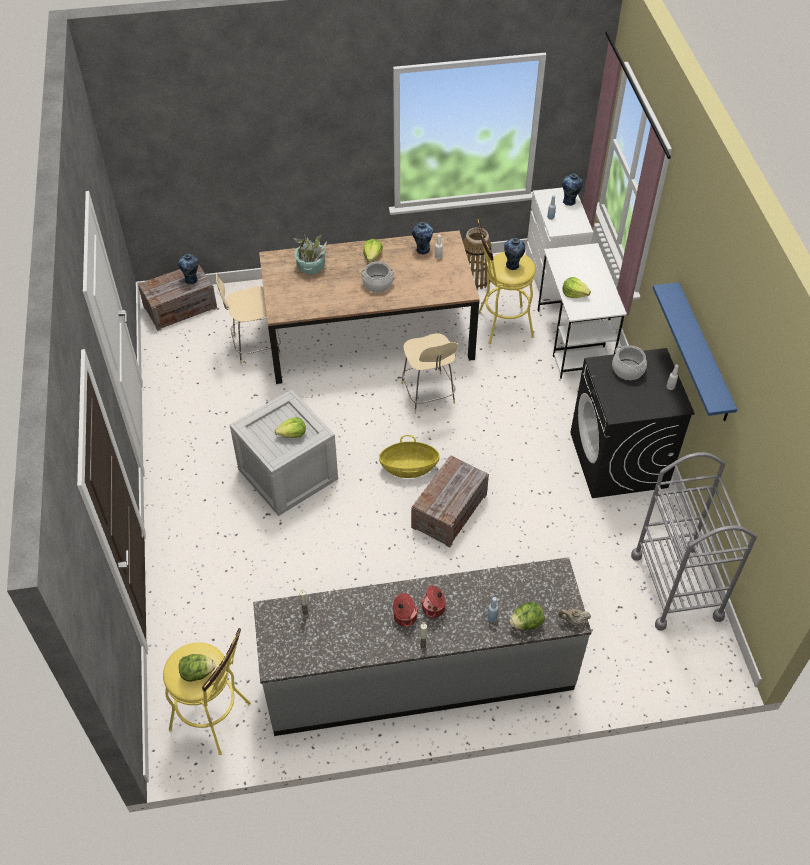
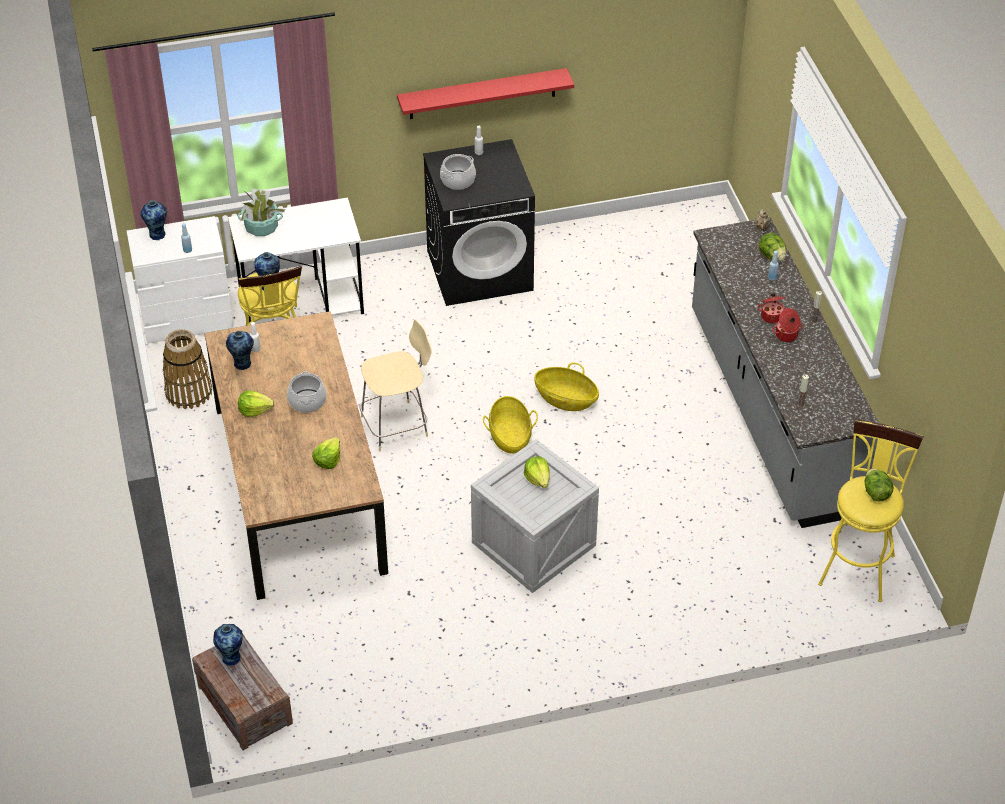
camera: 95 degrees left, 5 degrees down
(254, 346) = (320, 605): beige chair -> none
(311, 266) = (275, 468): potted plant -> potted plant (261, 227)
(449, 510) = (566, 399): crate -> basket
(574, 293) = (316, 236): lettuce -> lettuce (328, 460)
(676, 586) = (631, 235): grey cart -> none
(703, 353) = (482, 94): blue shelf -> red shelf

